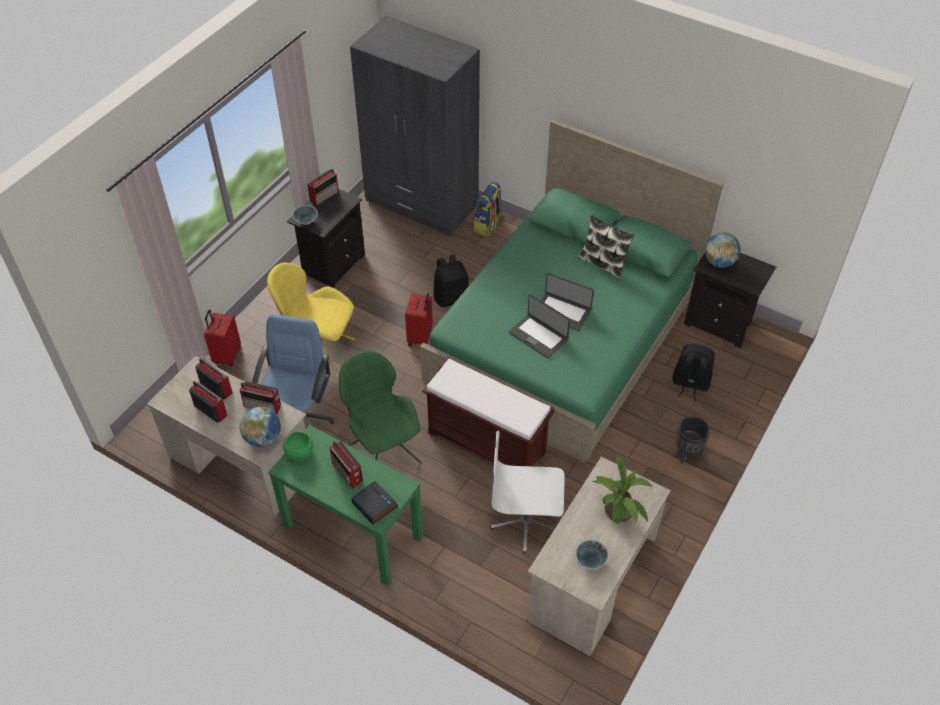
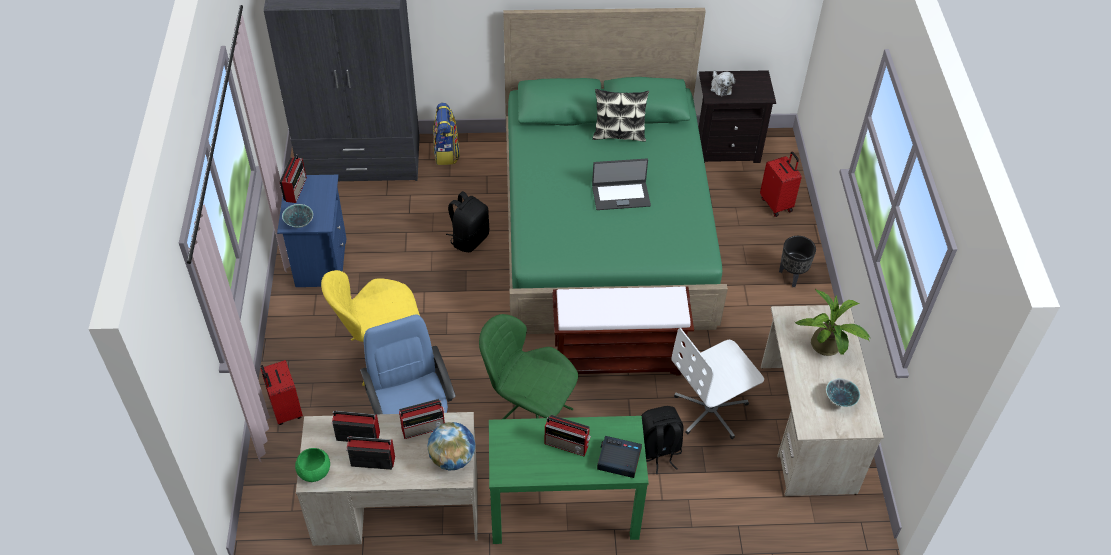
camera: 35 degrees left, 0 degrees up
(299, 452) = (503, 451): green bowl -> green bowl (314, 472)
(332, 265) = (320, 263): black nightstand -> blue nightstand
(421, 337) = (472, 291): red suitcase -> red suitcase (777, 204)
(538, 336) = (619, 228): laptop -> none
(690, 384) = (745, 214): black backpack -> black backpack (658, 451)
(719, 262) = (720, 87): globe -> plush toy

